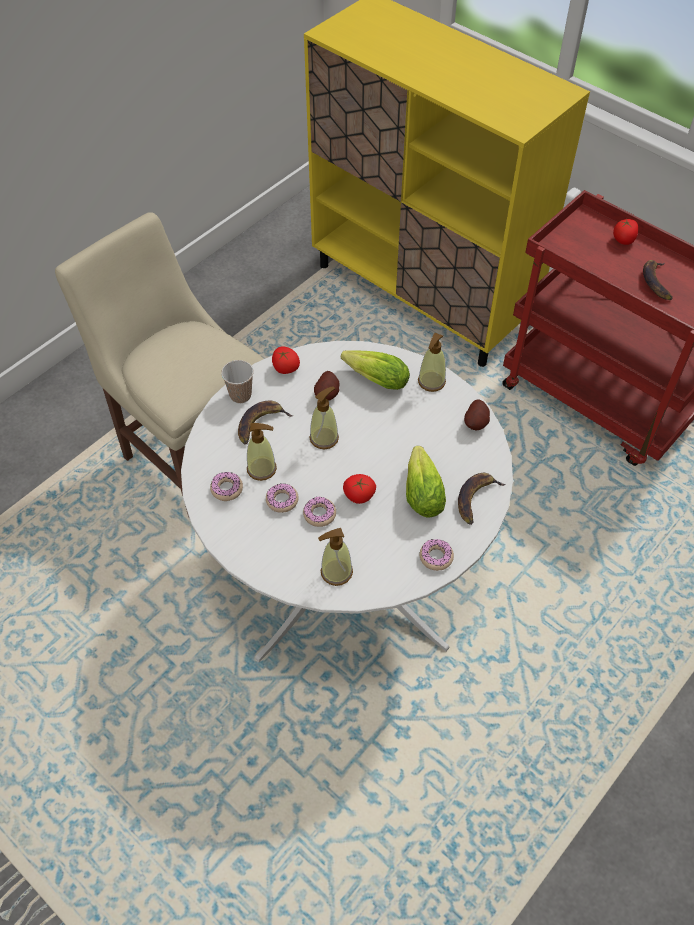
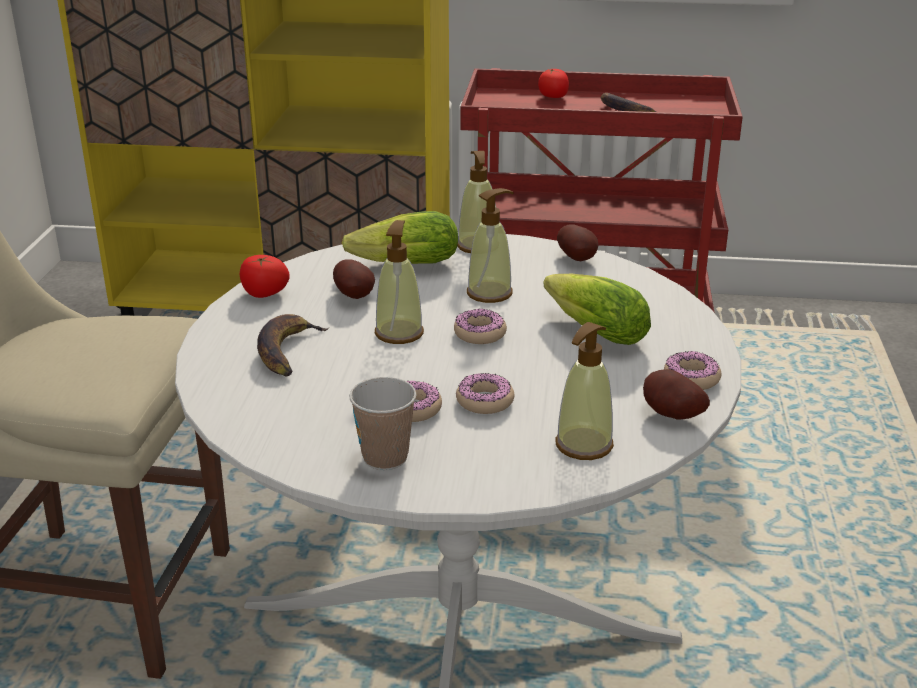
camera: 35 degrees left, 25 degrees down
(227, 489) = (311, 430): donut -> donut (480, 334)
(240, 395) = (224, 337): cup -> cup (385, 458)
(262, 469) = (343, 391): soap dispenser -> soap dispenser (490, 293)
(358, 496) = (516, 365): tomato -> none
(397, 577) = (670, 416): none -> potato
(476, 498) = (664, 314): banana -> none

